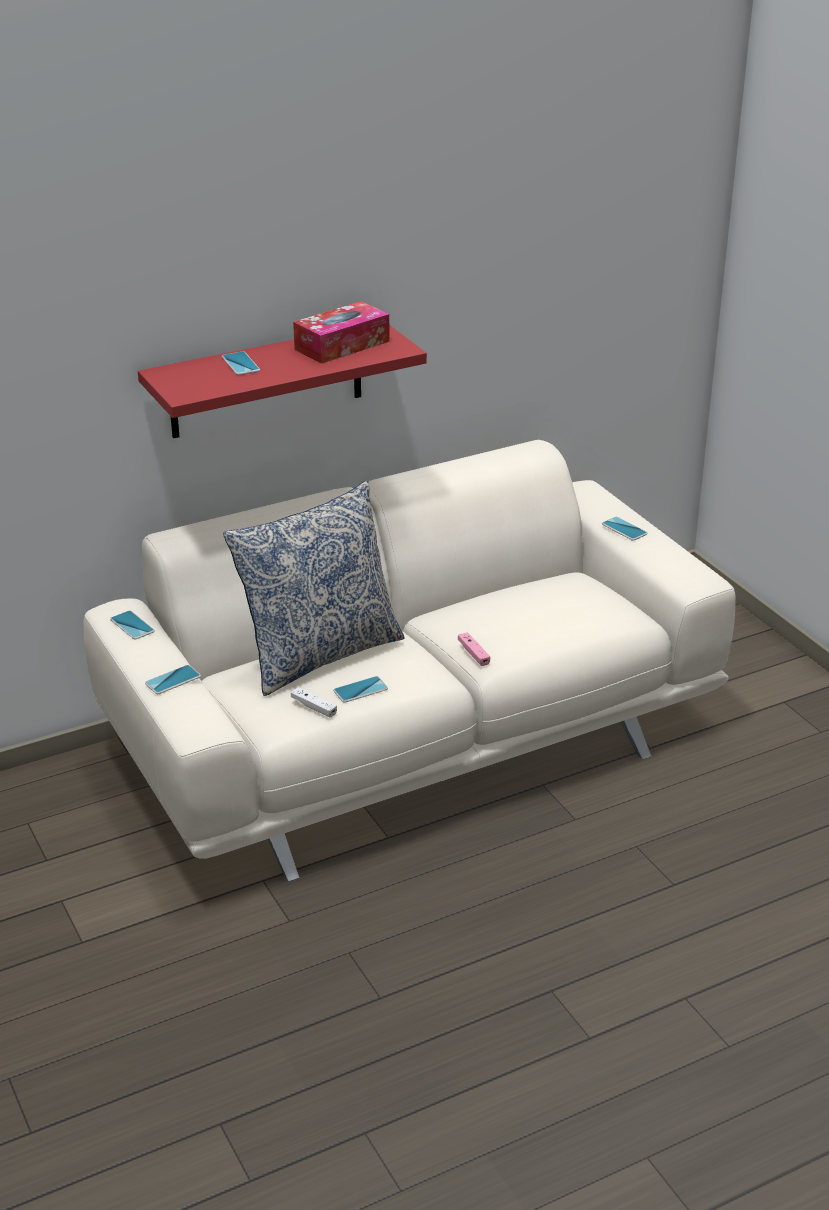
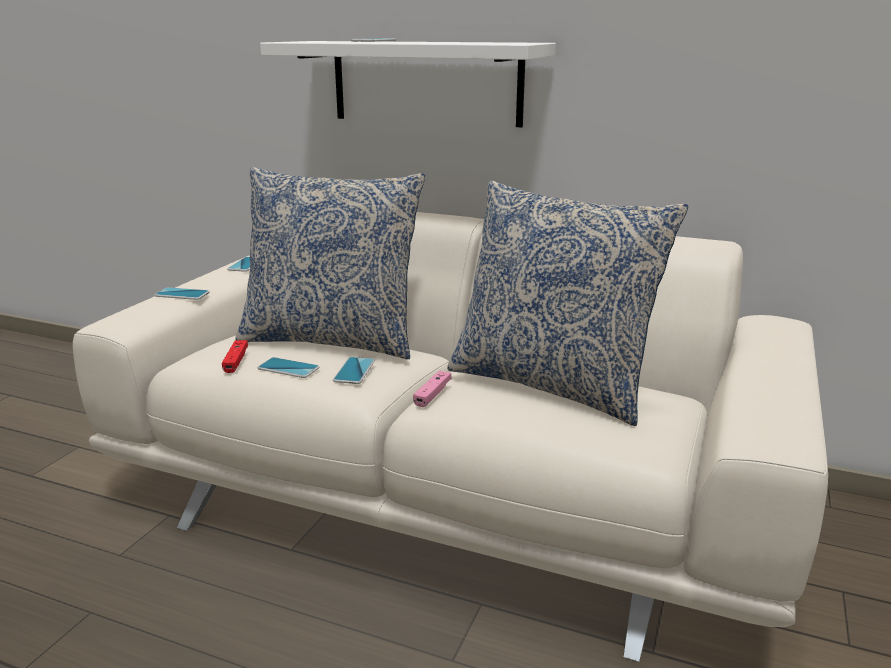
camera: 50 degrees right, 10 degrees down
(266, 380) = (426, 82): red shelf -> white shelf
(313, 707) = (236, 361): white game controller -> red game controller
(342, 345) = (474, 42): tissue box -> none
(519, 606) = (552, 384): none -> pillow
(624, 529) = (764, 363): phone -> phone (354, 371)

